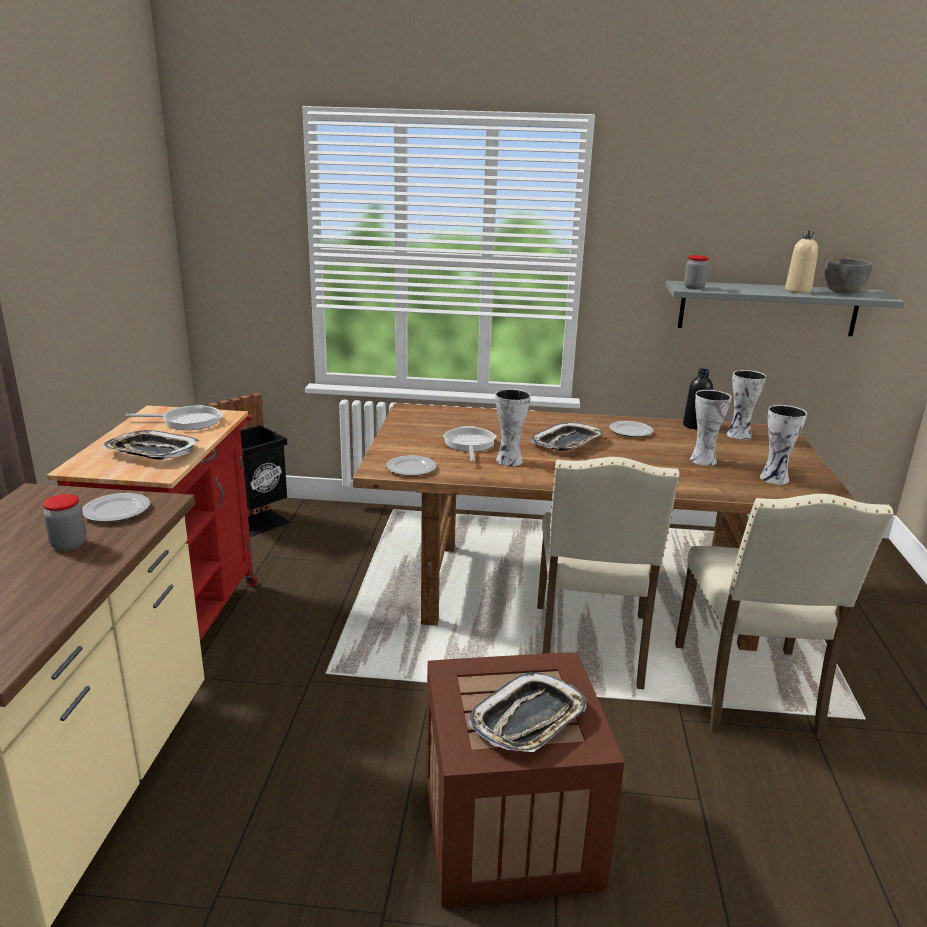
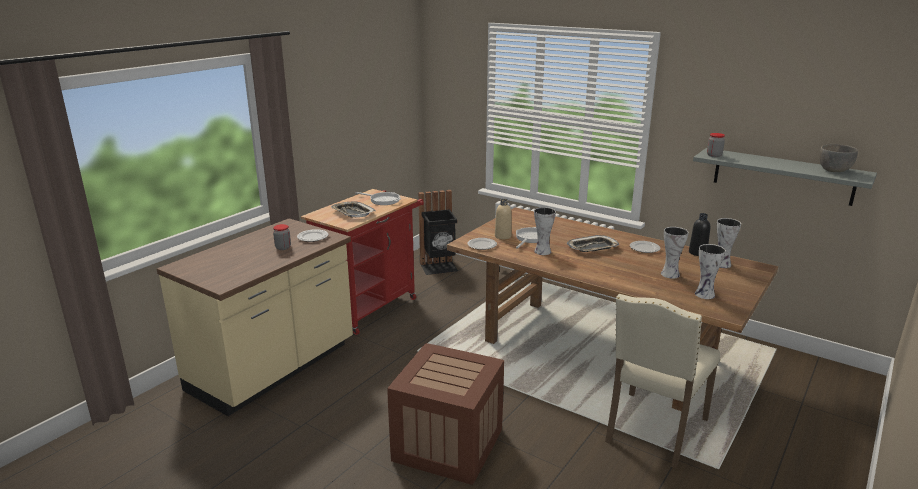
camera: 30 degrees right, 0 degrees up
(528, 720) = (446, 379): tray -> none
(591, 648) = (573, 379): beige chair -> none
(798, 291) = (795, 166): beige bottle -> beige bottle (503, 236)

